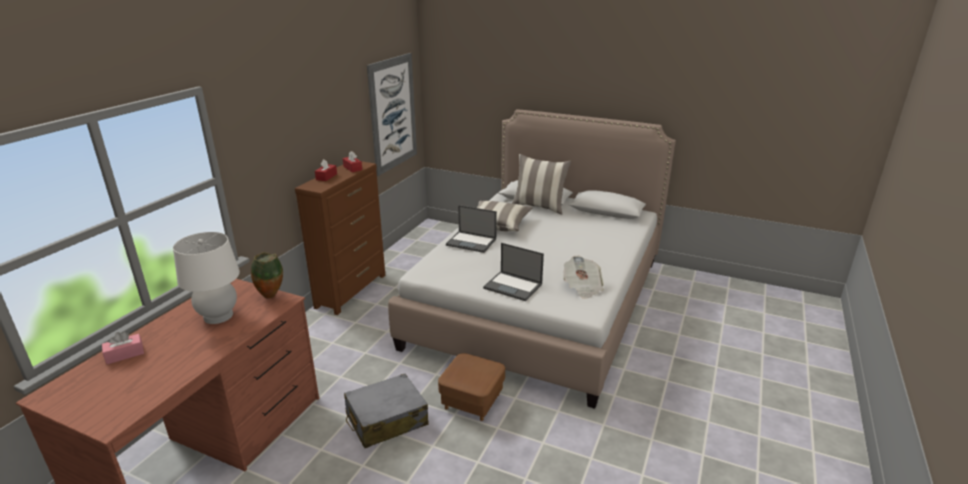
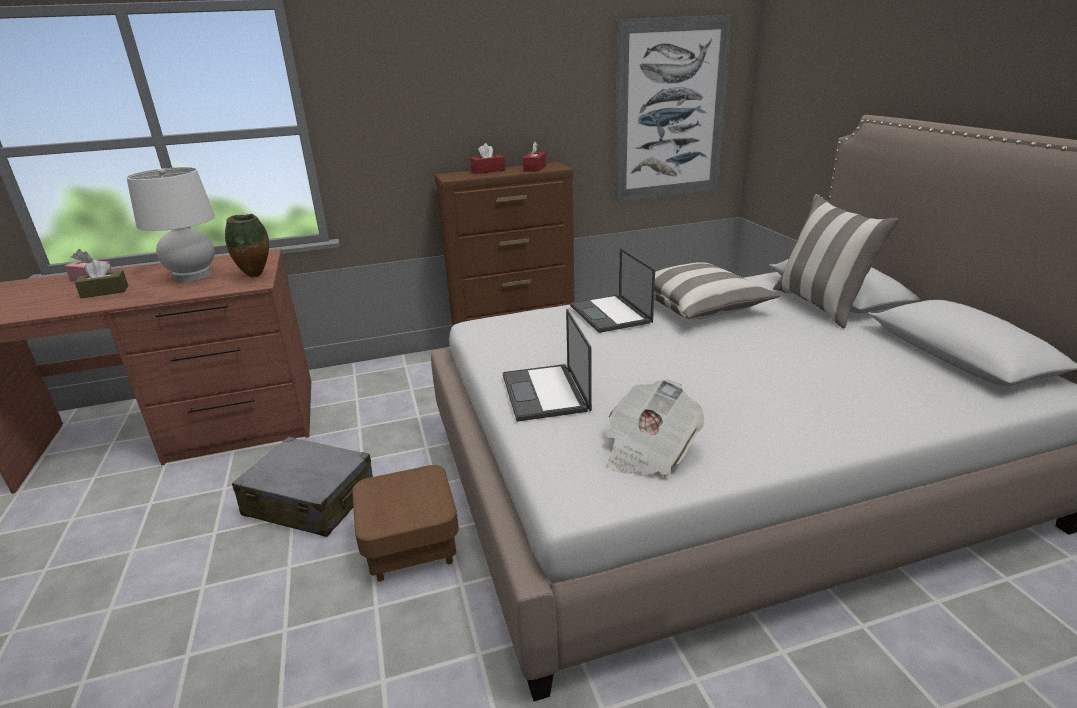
camera: 50 degrees right, 0 degrees up
(177, 353) = (105, 292): none -> brown tissue box

